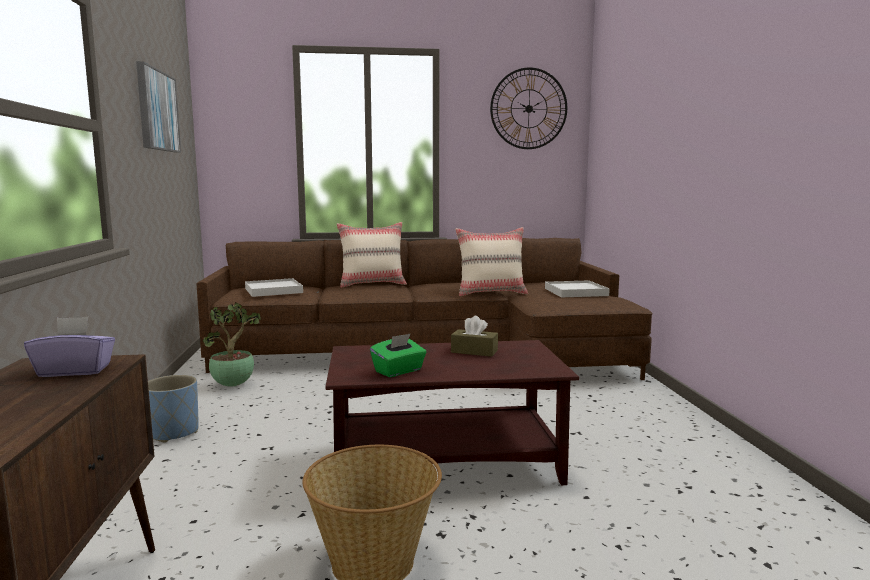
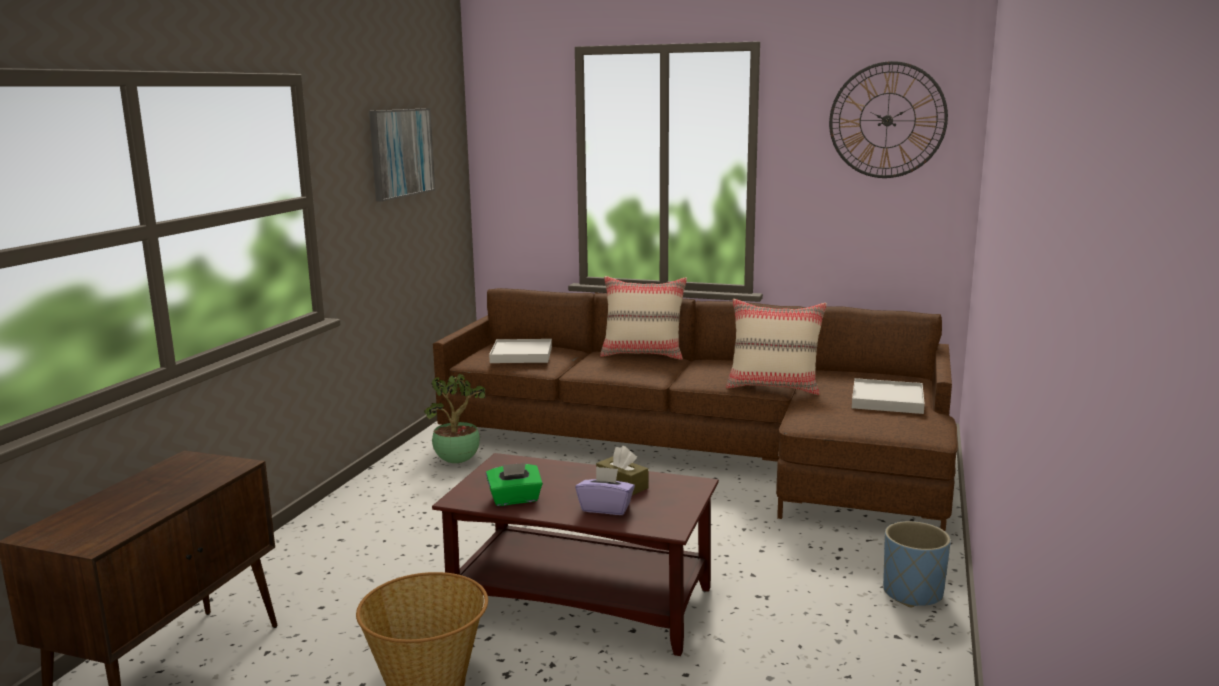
camera: 25 degrees right, 5 degrees up
(75, 371) = (202, 473): purple tissue box -> purple tissue box (605, 508)
(173, 432) = (366, 510): blue planter -> blue planter (912, 593)

